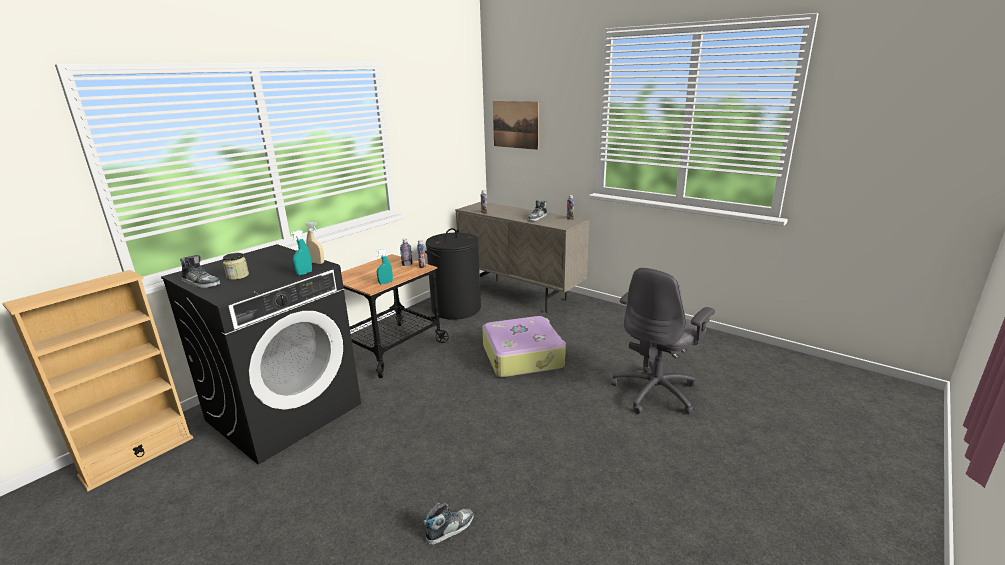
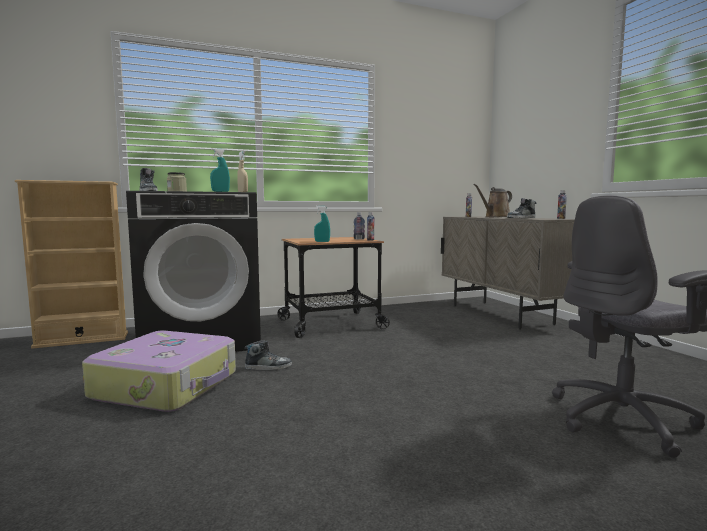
camera: 30 degrees right, 15 degrees down
(450, 528) = (210, 457): shoe -> shoe (268, 367)
(456, 308) = (421, 312): black laundry basket -> none
(508, 210) = (495, 217): none -> brown watering can
(515, 124) = (518, 134): picture -> none
(523, 356) = (457, 352): suitcase -> suitcase (168, 385)

